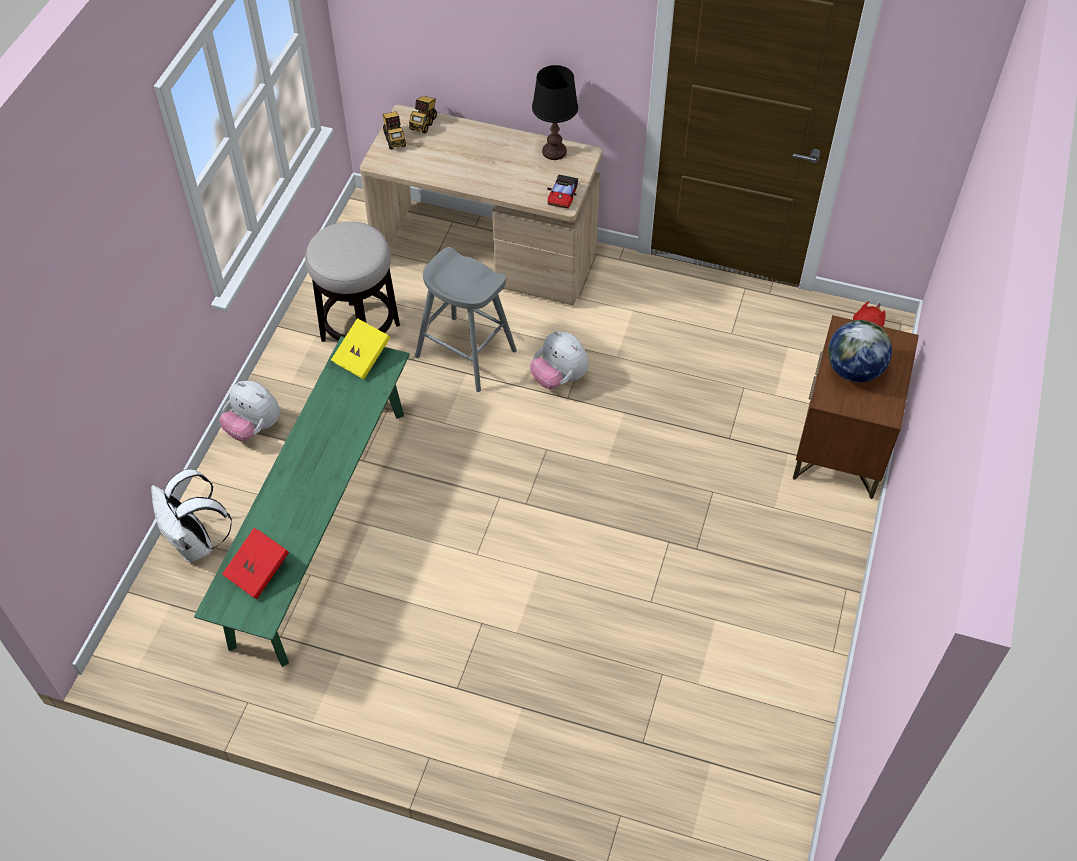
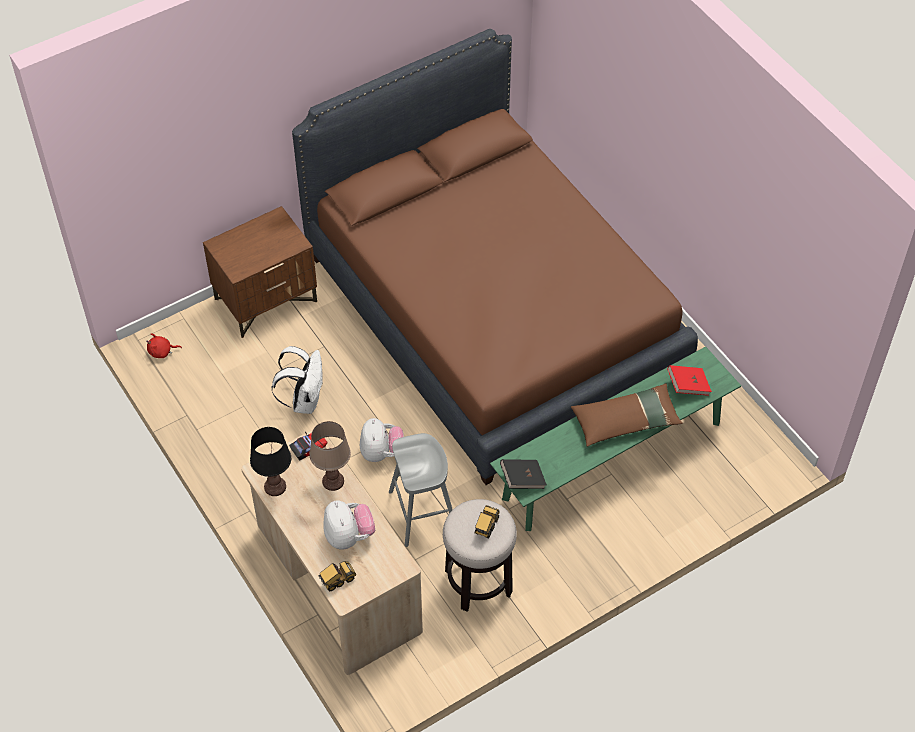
camera: 140 degrees left, 0 degrees up
(196, 543) = (698, 499): white backpack -> white backpack (304, 400)
(254, 427) = (607, 556): plush toy -> plush toy (349, 536)
(301, 483) = (626, 421): none -> brown pillow
(362, 357) = (522, 479): yellow book -> black book
(394, 139) = (372, 580): toy truck -> toy truck (486, 527)
(509, 184) = (333, 481): none -> brown table lamp
(597, 600) = (493, 314): none -> brown bed
(853, 370) = (264, 248): globe -> none

